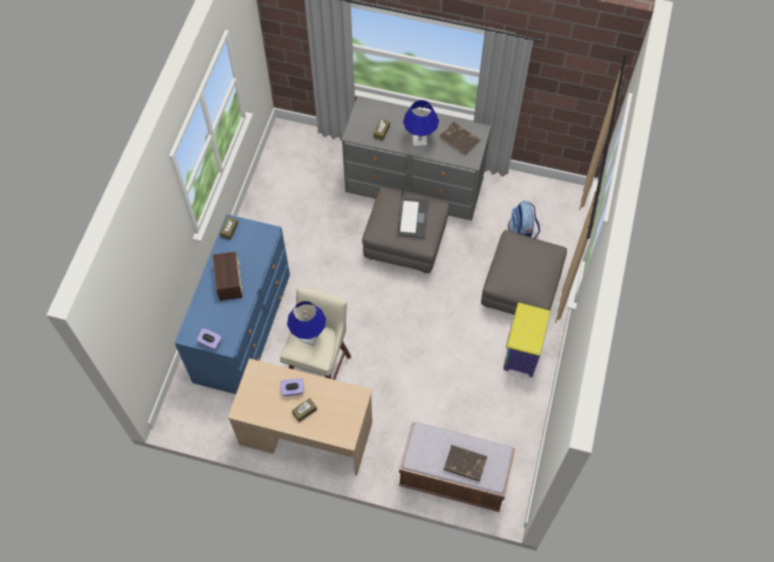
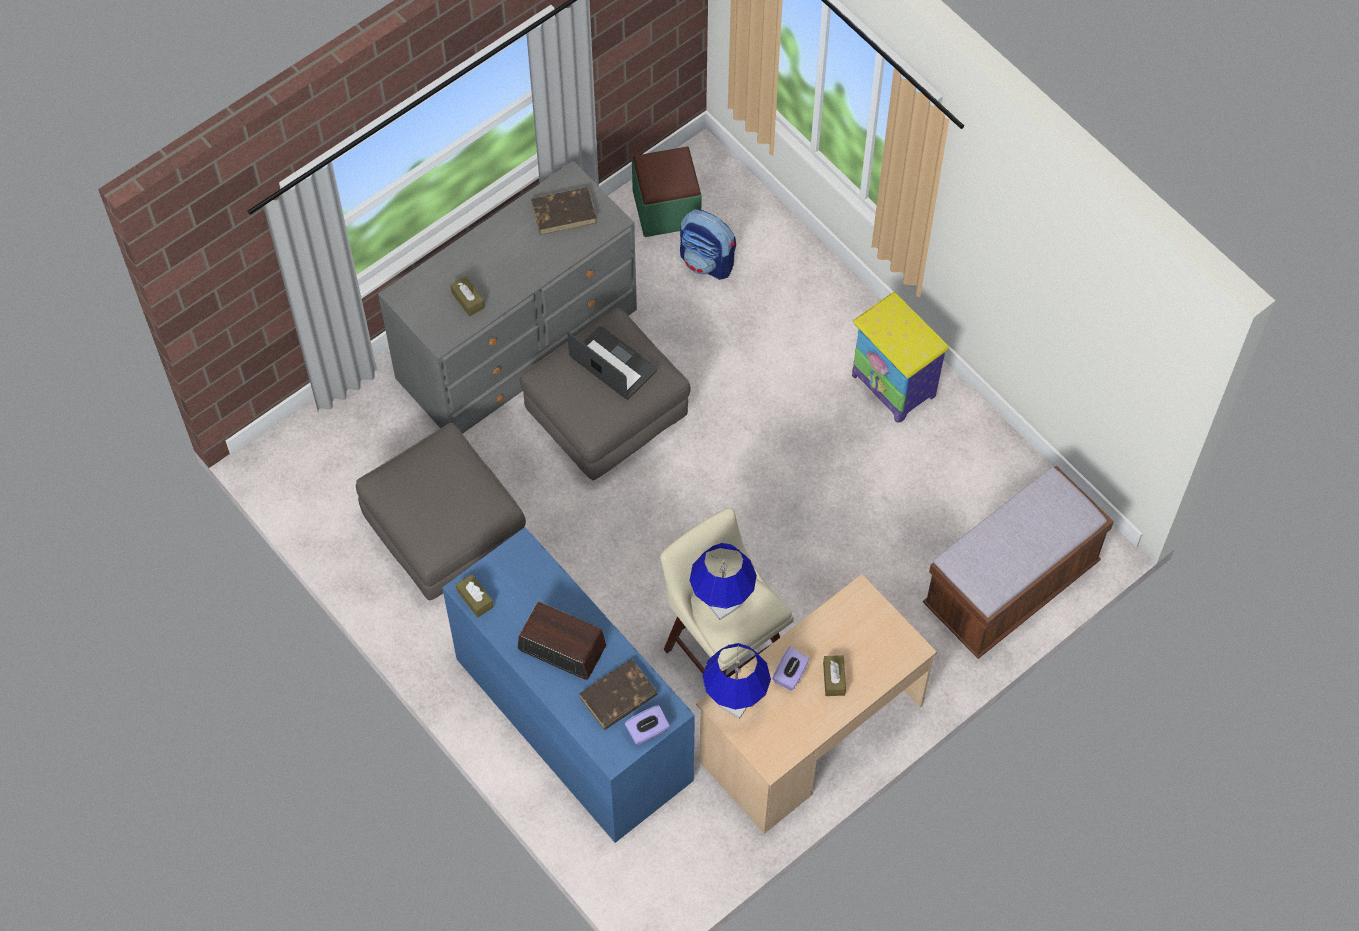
camera: 55 degrees left, 0 degrees up
(419, 141) = (524, 262): blue table lamp -> blue table lamp (735, 701)
(464, 464) = (1038, 537): brown book -> brown book (617, 697)
(520, 290) = (795, 323): grey ottoman -> grey ottoman (446, 534)
(535, 199) = (666, 209): none -> green ottoman

